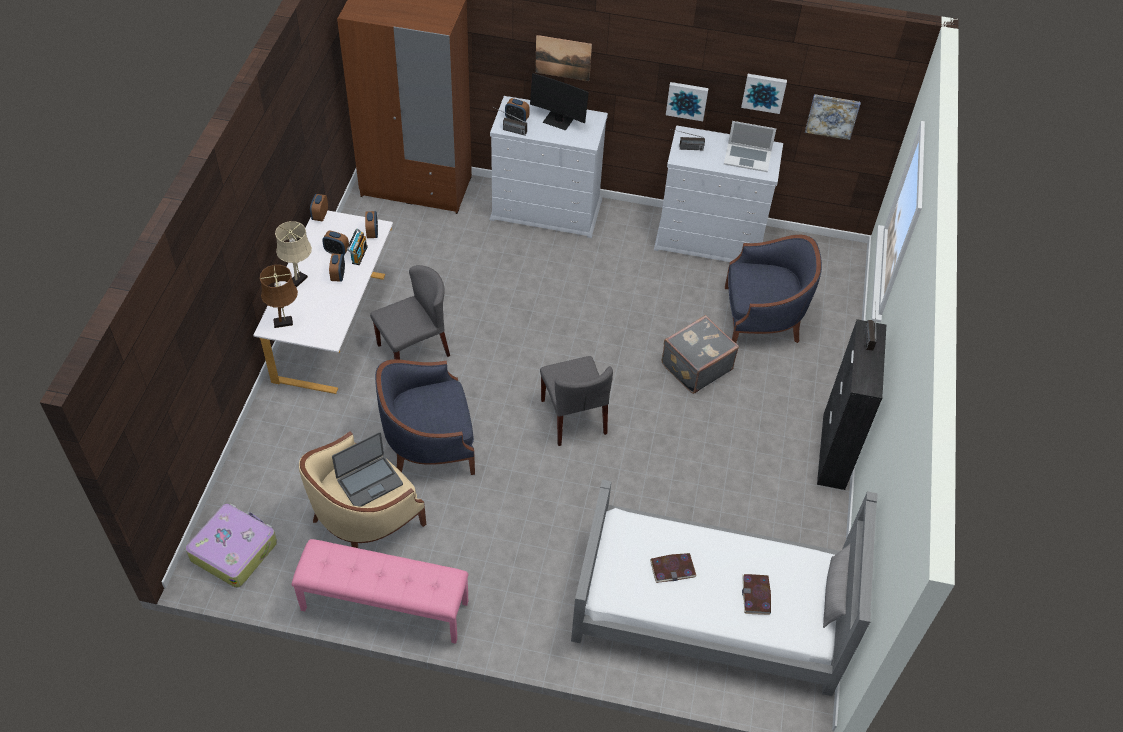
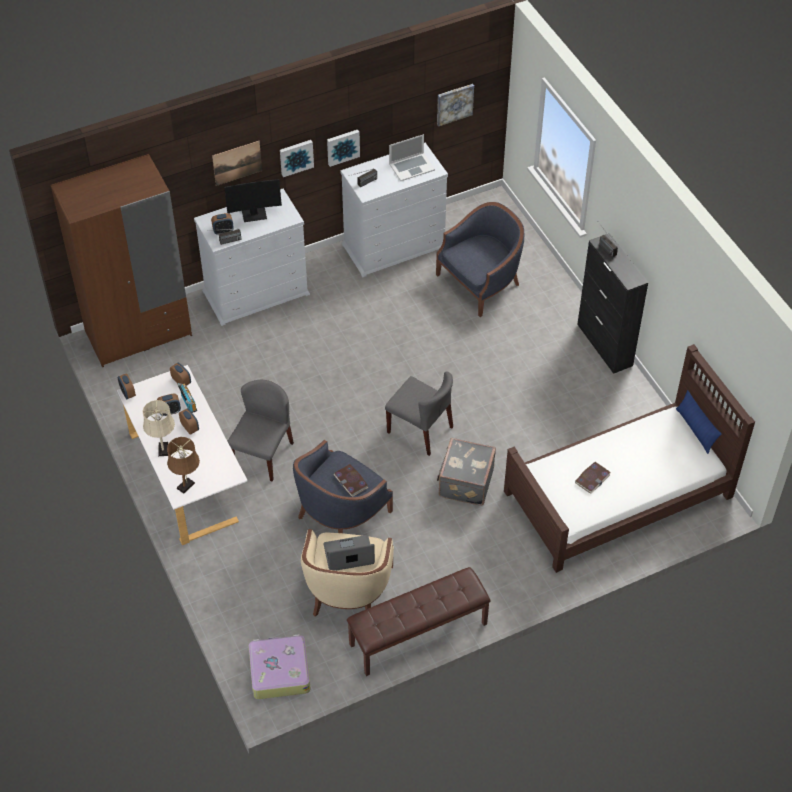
camera: 35 degrees left, 0 degrees up
(369, 482) = (349, 555): laptop -> laptop turned 120 degrees counterclockwise
(384, 606) = (418, 635): pink bench -> brown bench
(695, 366) = (468, 343): grey suitcase -> grey suitcase (465, 482)
(710, 607) = (619, 494): grey bed -> brown bed
(756, 595) = (654, 461): book -> book (351, 481)
(764, 92) = (400, 111): picture -> picture (296, 157)
(833, 593) = (695, 429): grey pillow -> blue pillow

